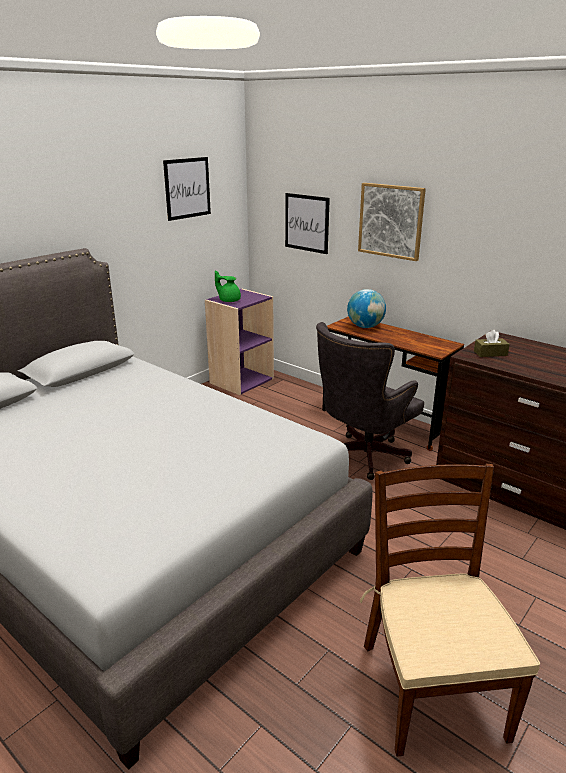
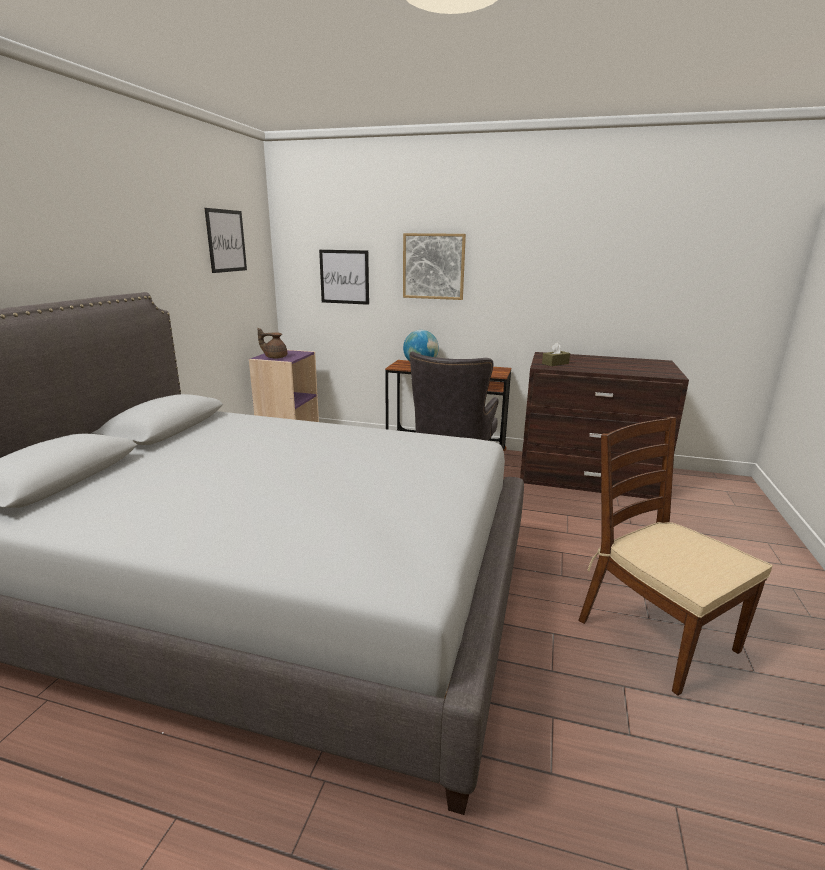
camera: 25 degrees left, 5 degrees down
(229, 300) = (275, 357): green teapot -> brown teapot

